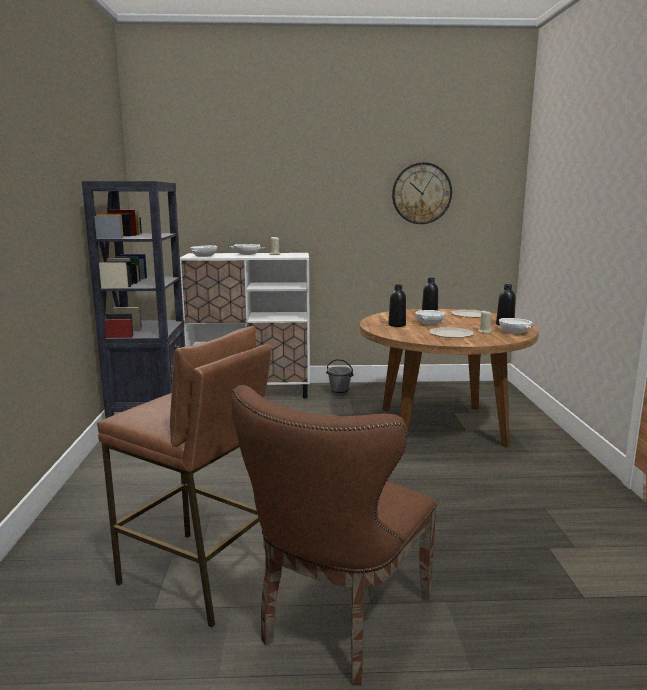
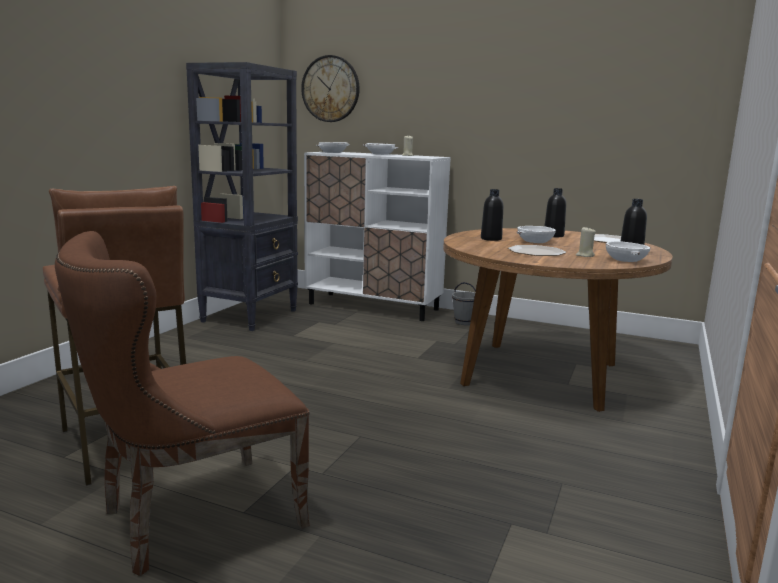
camera: 25 degrees right, 0 degrees up
(421, 193) = (592, 89): wall clock -> wall clock (330, 89)

